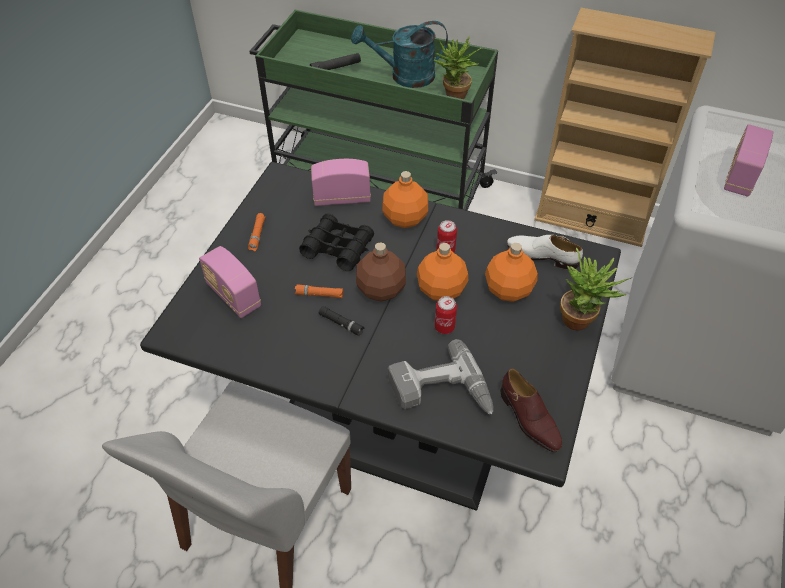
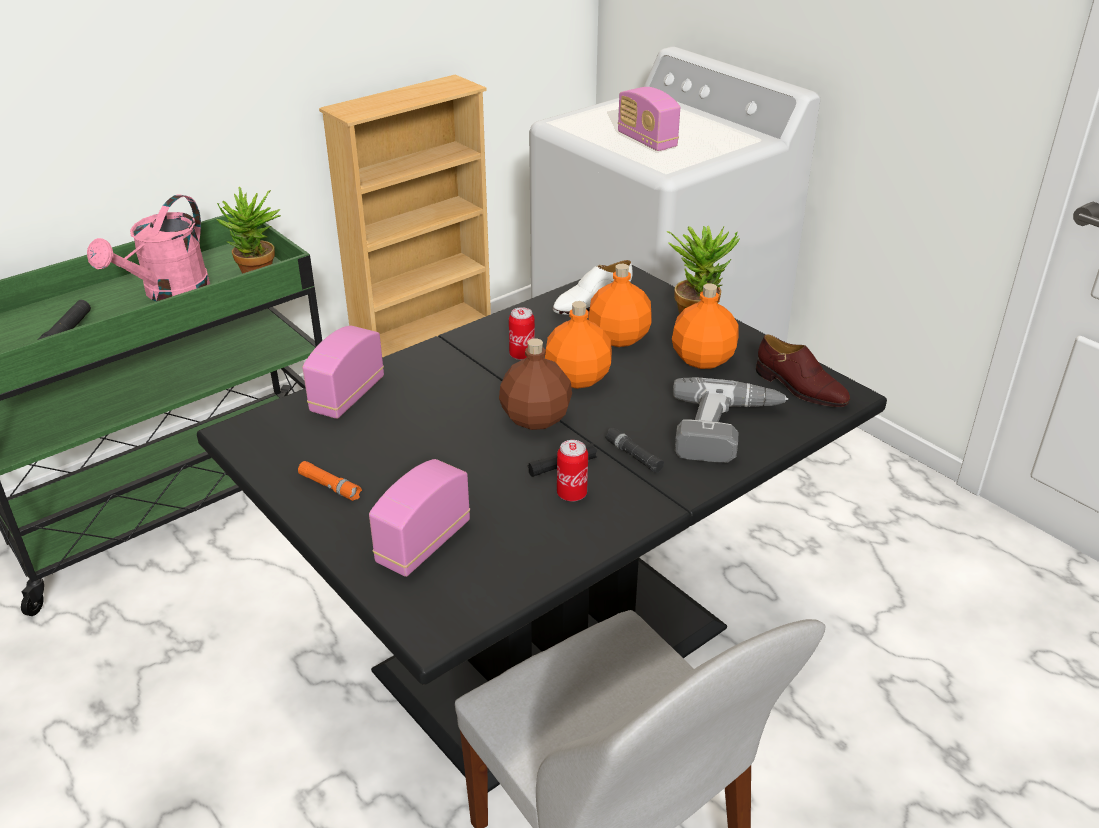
camera: 60 degrees left, 15 degrees down
(233, 296) = (423, 543): radio -> radio turned 135 degrees clockwise
(319, 294) = (496, 467): orange flashlight -> none
(338, 248) = (432, 427): black binoculars -> none
(376, 354) = (633, 456): none -> black flashlight
(404, 76) = (169, 293): turquoise watering can -> pink watering can
(405, 218) = (439, 363): orange bottle -> orange bottle (703, 359)
(444, 327) = (635, 395): can -> can (572, 494)
(529, 419) = (800, 388): brown shoe -> brown shoe turned 45 degrees clockwise

